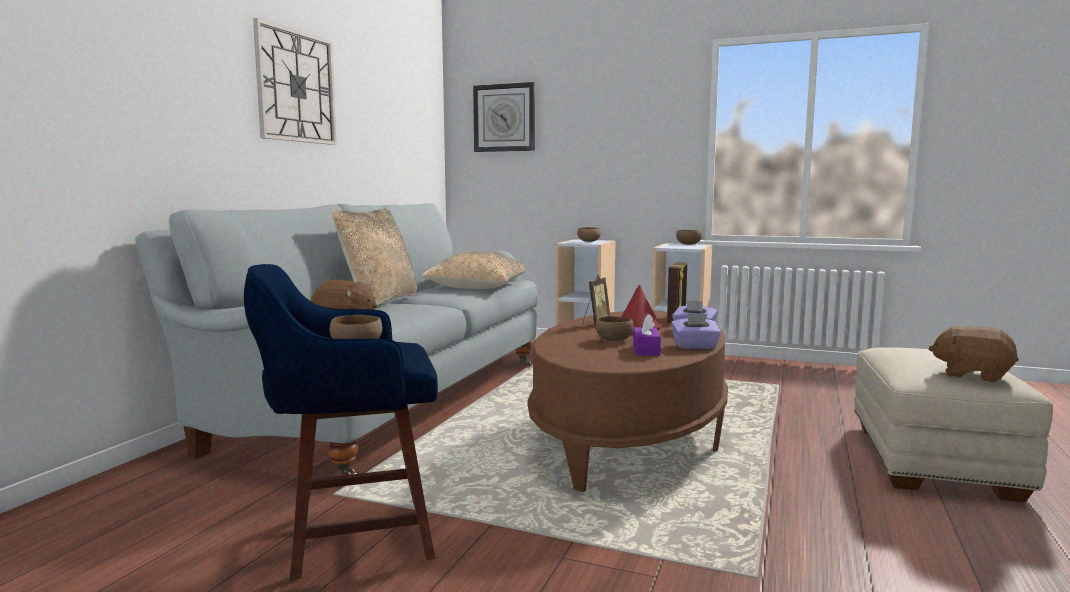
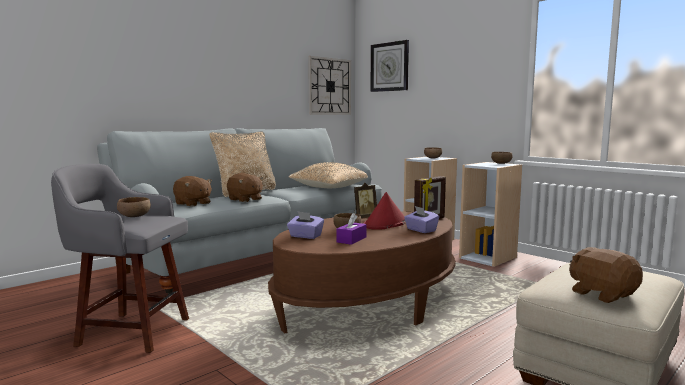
camera: 25 degrees right, 0 degrees up
(296, 87) = (220, 54): wall clock -> wall clock (329, 86)
(353, 537) = (130, 331): blue stool -> grey stool
(409, 312) = (245, 199): none -> brown plush toy
(695, 346) = (392, 241): purple tissue box -> purple tissue box (305, 236)

